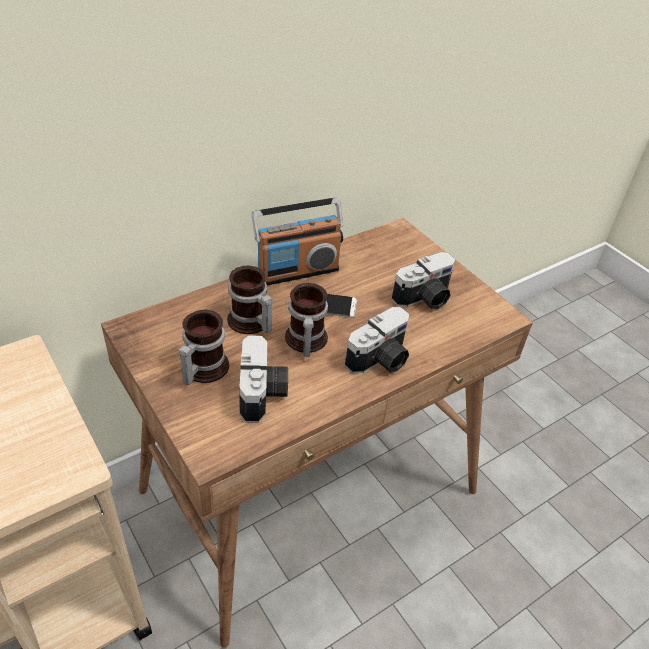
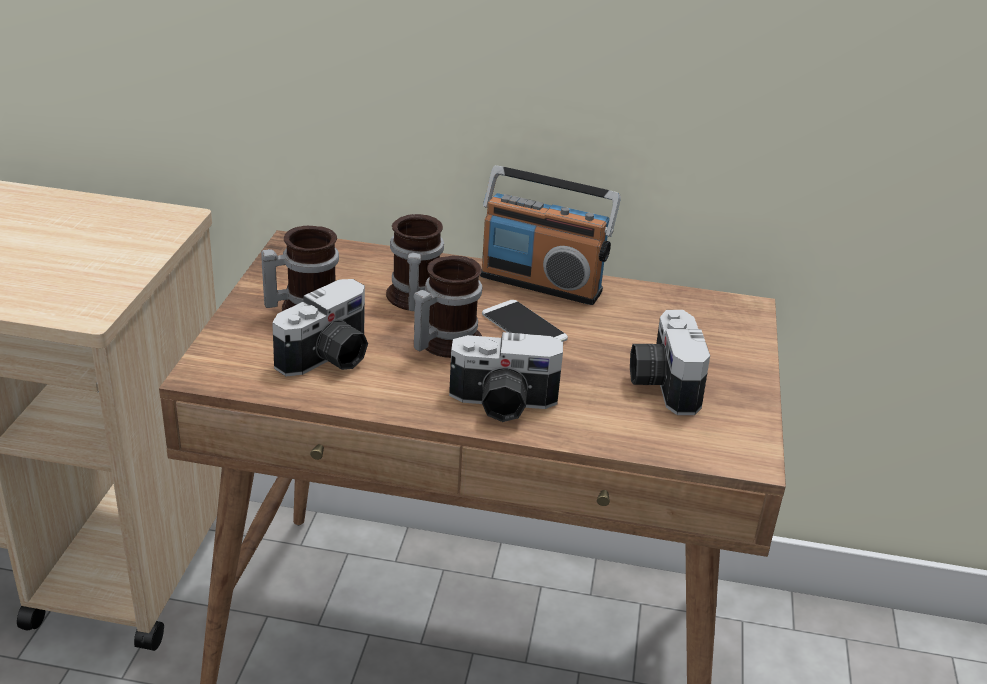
camera: 45 degrees right, 10 degrees down
(425, 299) = (661, 383): camera -> camera turned 75 degrees clockwise

